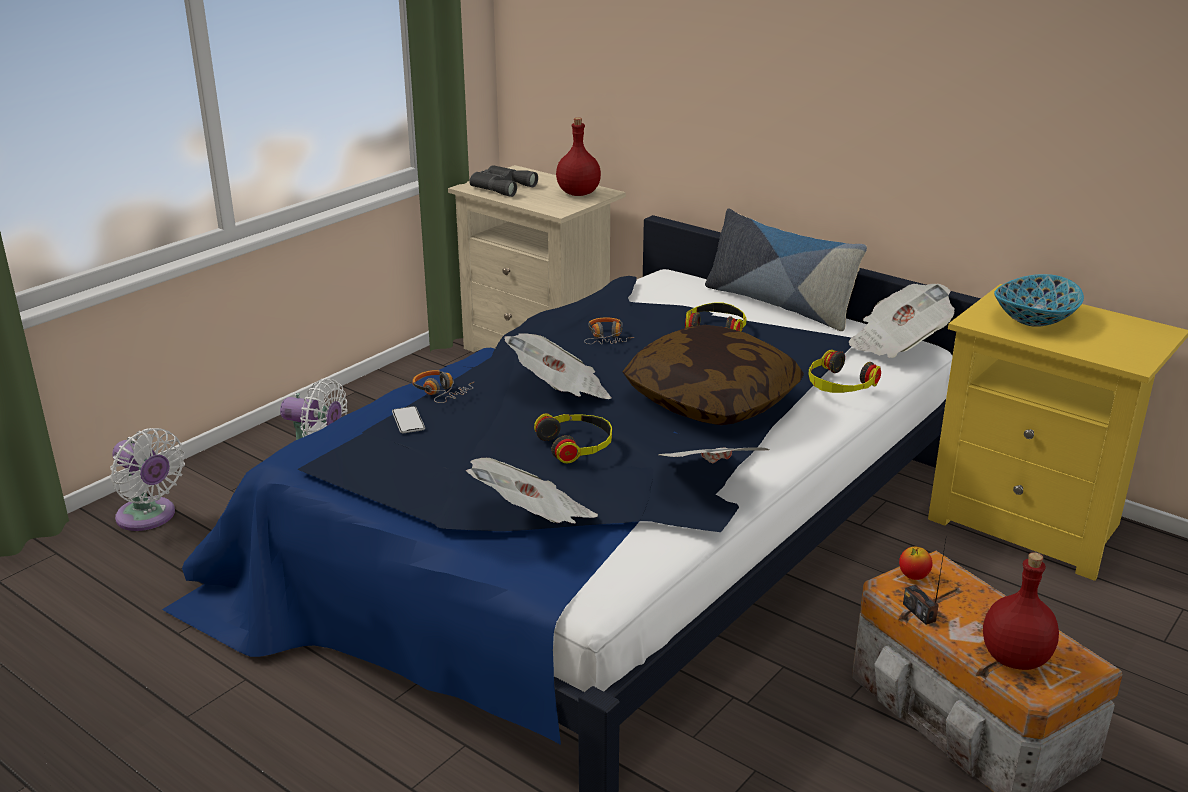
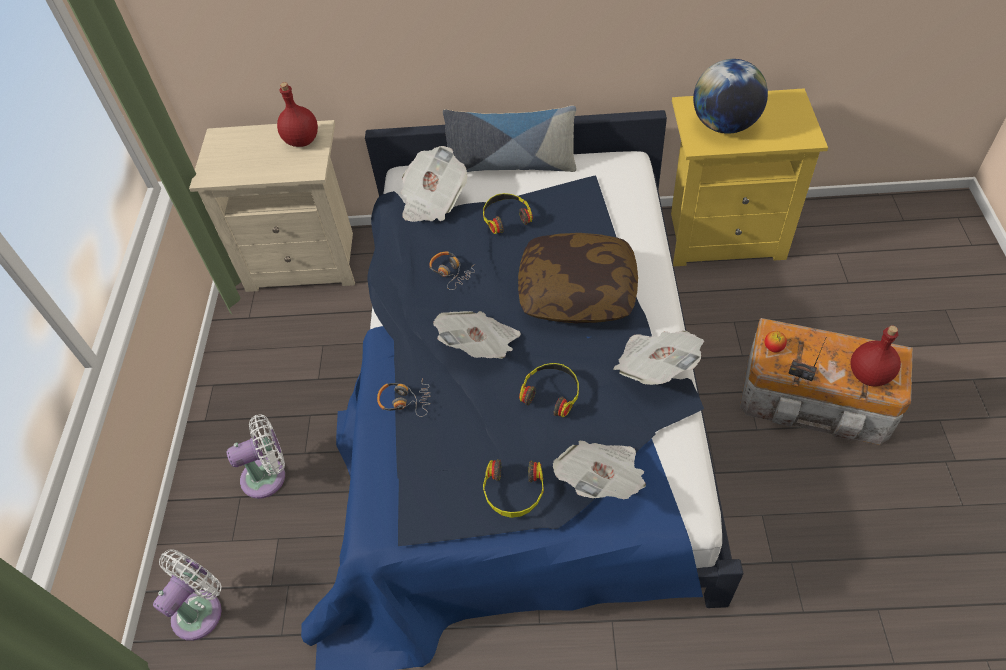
camera: 35 degrees left, 25 degrees up
(149, 517) = (201, 610): white fan -> white fan turned 60 degrees counterclockwise
(408, 421) = (416, 444): phone -> none
(500, 186) = (230, 164): grey binoculars -> none
(839, 384) = (630, 228): headphones -> headphones (513, 492)
(897, 344) = (622, 167): newspaper -> newspaper (433, 200)
(1033, 319) = (724, 125): bowl -> globe

